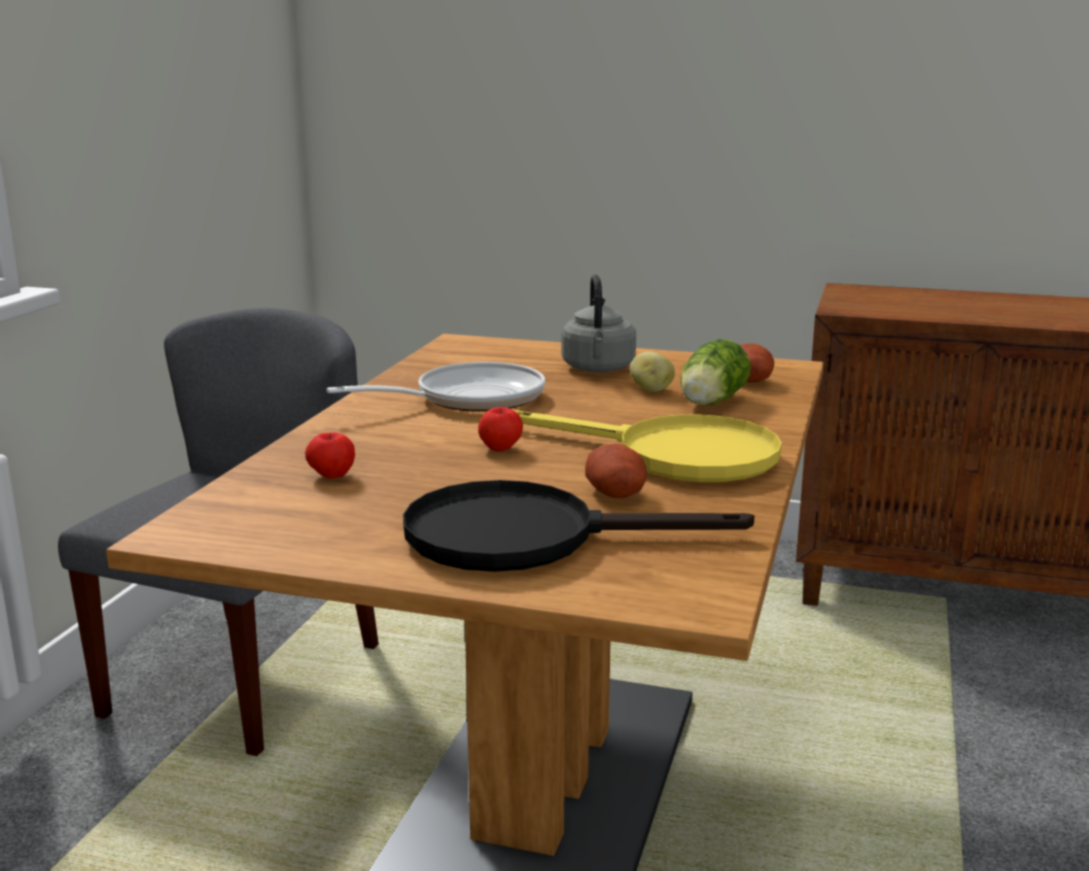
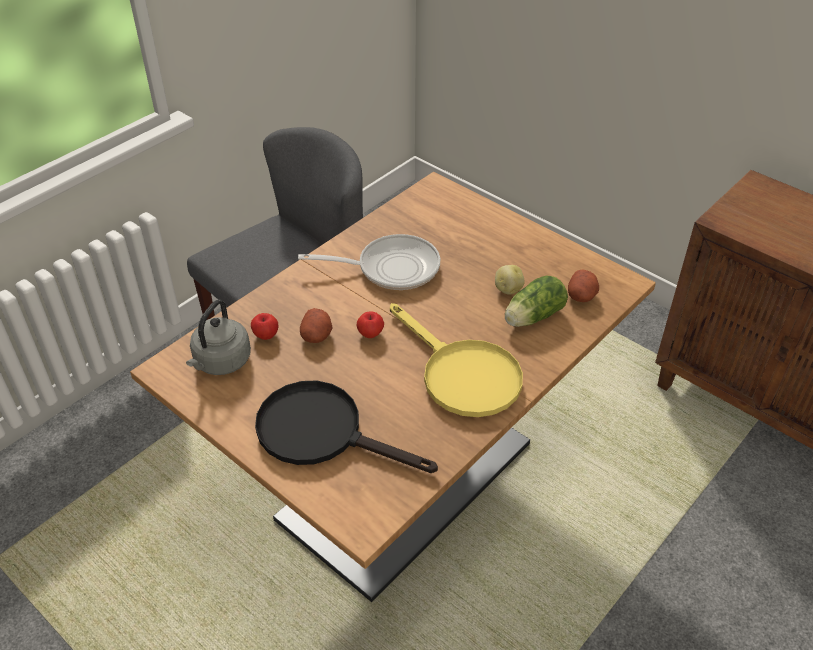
camera: 25 degrees right, 25 degrees up
(598, 369) = (495, 251): grey kettle -> grey kettle (221, 362)
(617, 494) = (398, 405): potato -> potato (317, 335)

